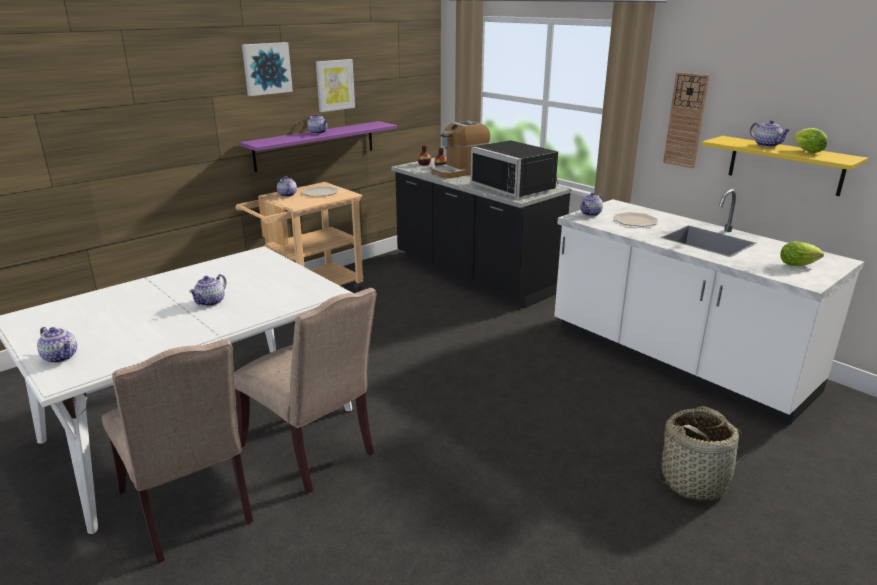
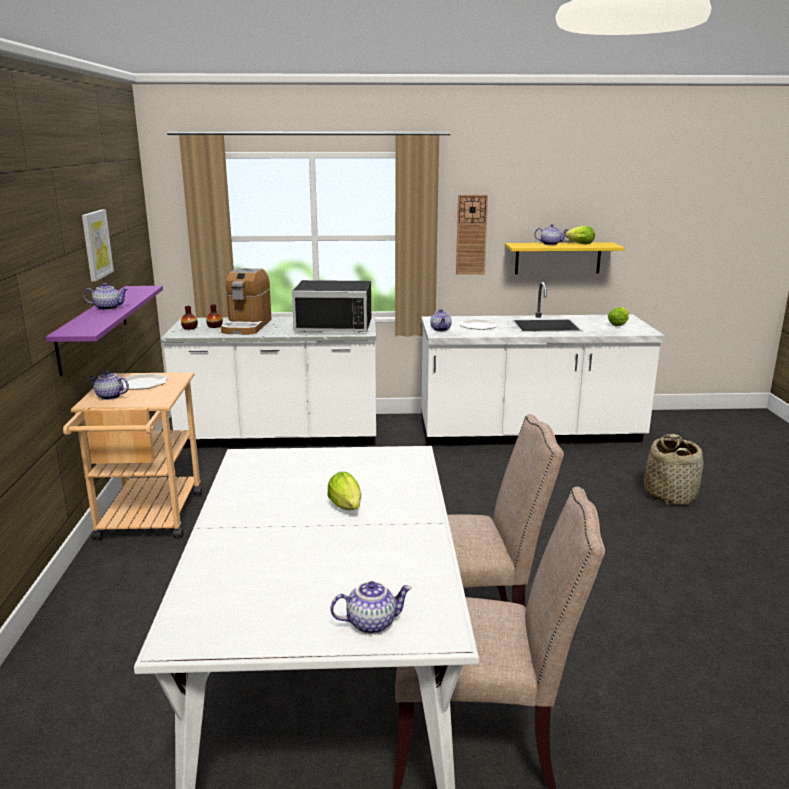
camera: 50 degrees left, 5 degrees down
(211, 302) = (347, 508): teapot -> lettuce
(266, 68) = (52, 228): picture -> none
(473, 275) = (280, 437): black counter -> white counter

